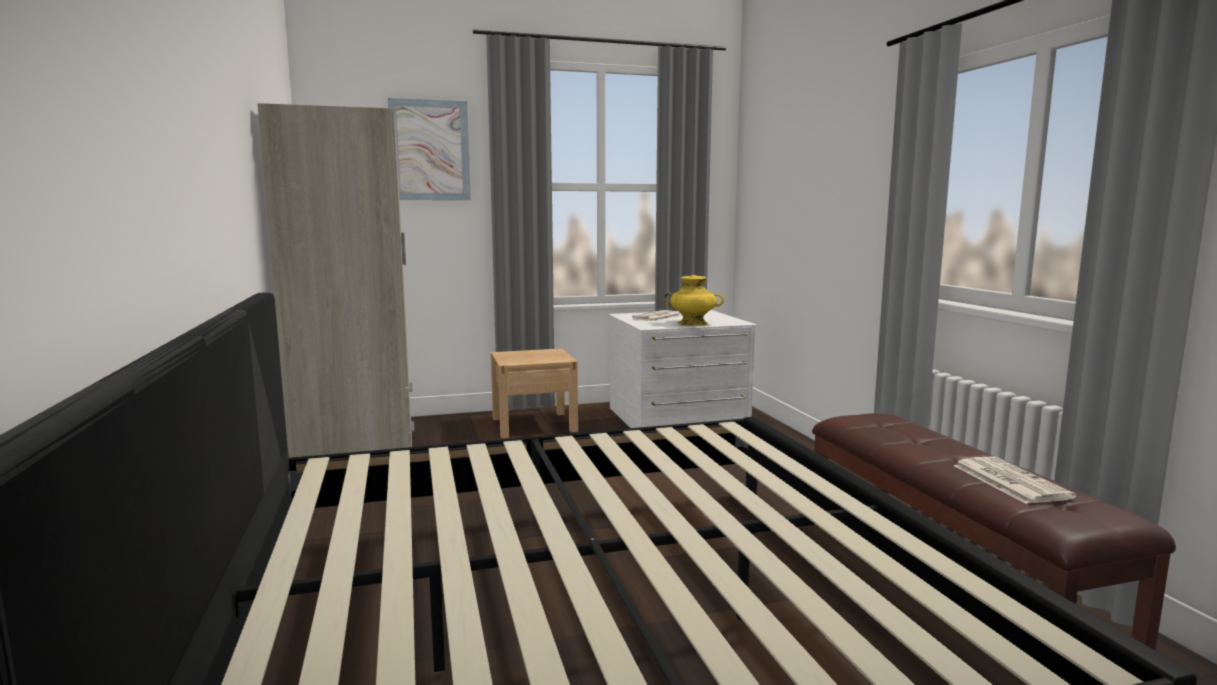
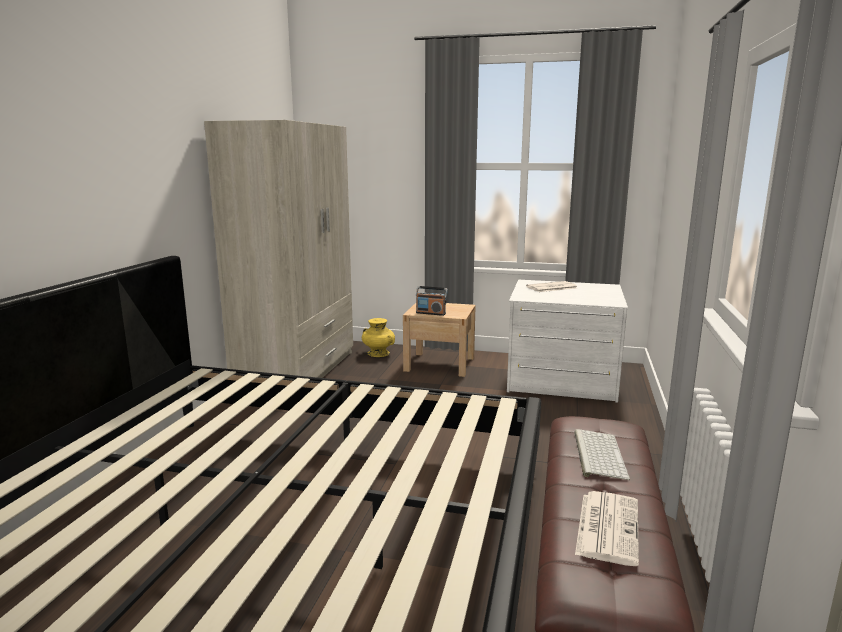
camera: 30 degrees right, 5 degrees up
(430, 150) = (384, 138): picture -> none
(529, 360) = (431, 313): none -> radio
(693, 323) = (567, 299): yellow vase -> yellow vase (378, 353)
(908, 437) = (598, 454): none -> keyboard

